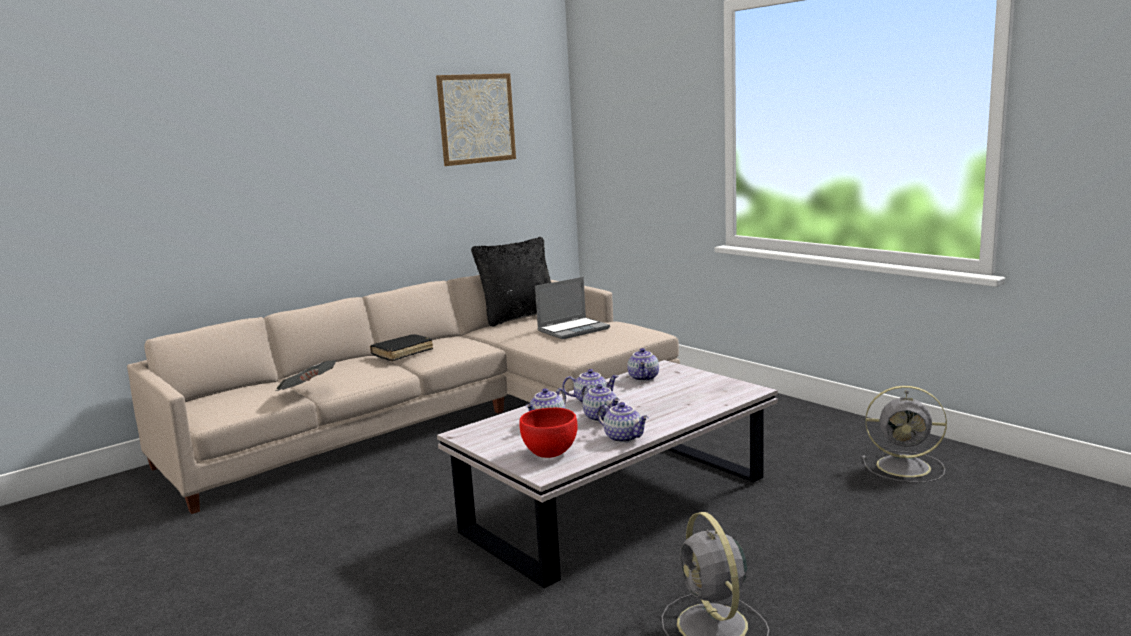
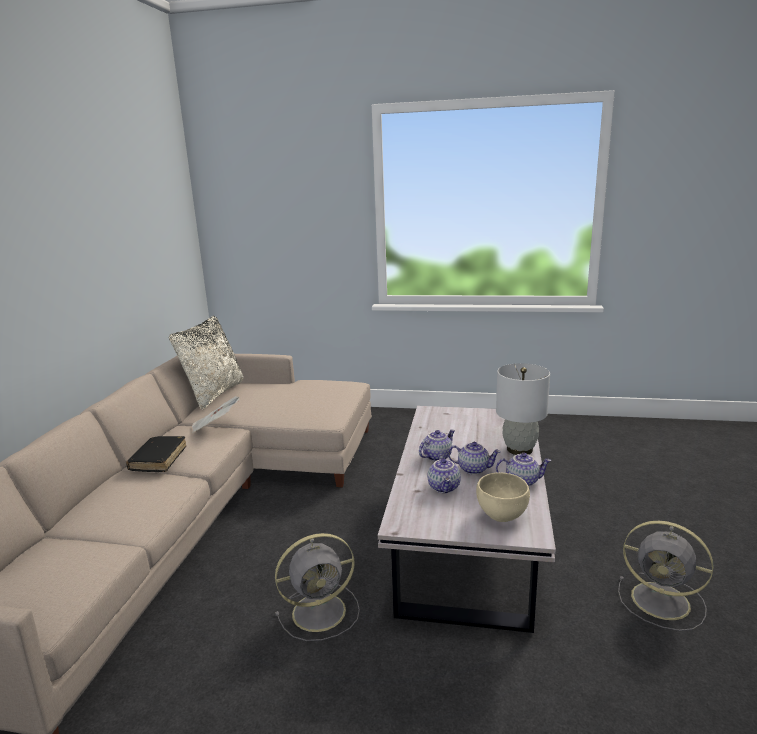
camera: 40 degrees left, 5 degrees up
(308, 391) = (123, 537): newspaper -> newspaper (215, 427)
(476, 117) = (134, 203): picture -> none
(520, 318) = (214, 394): black pillow -> beige pillow
(550, 453) = (502, 515): red bowl -> beige bowl
(573, 329) = (290, 395): laptop -> none
(644, 378) = (435, 425): teapot -> none
(680, 416) = (520, 449): none -> white table lamp
(906, 467) = (574, 440): grey fan -> grey fan (321, 611)

